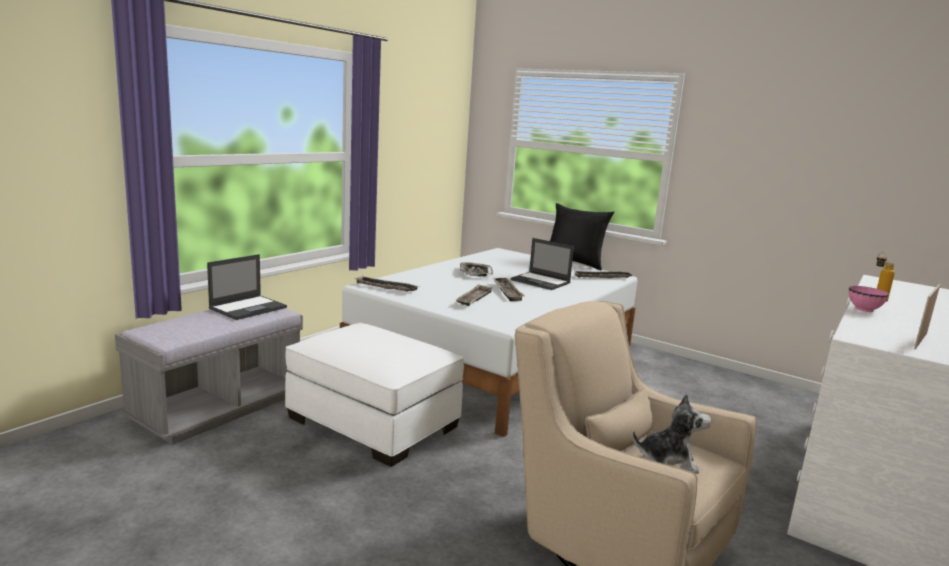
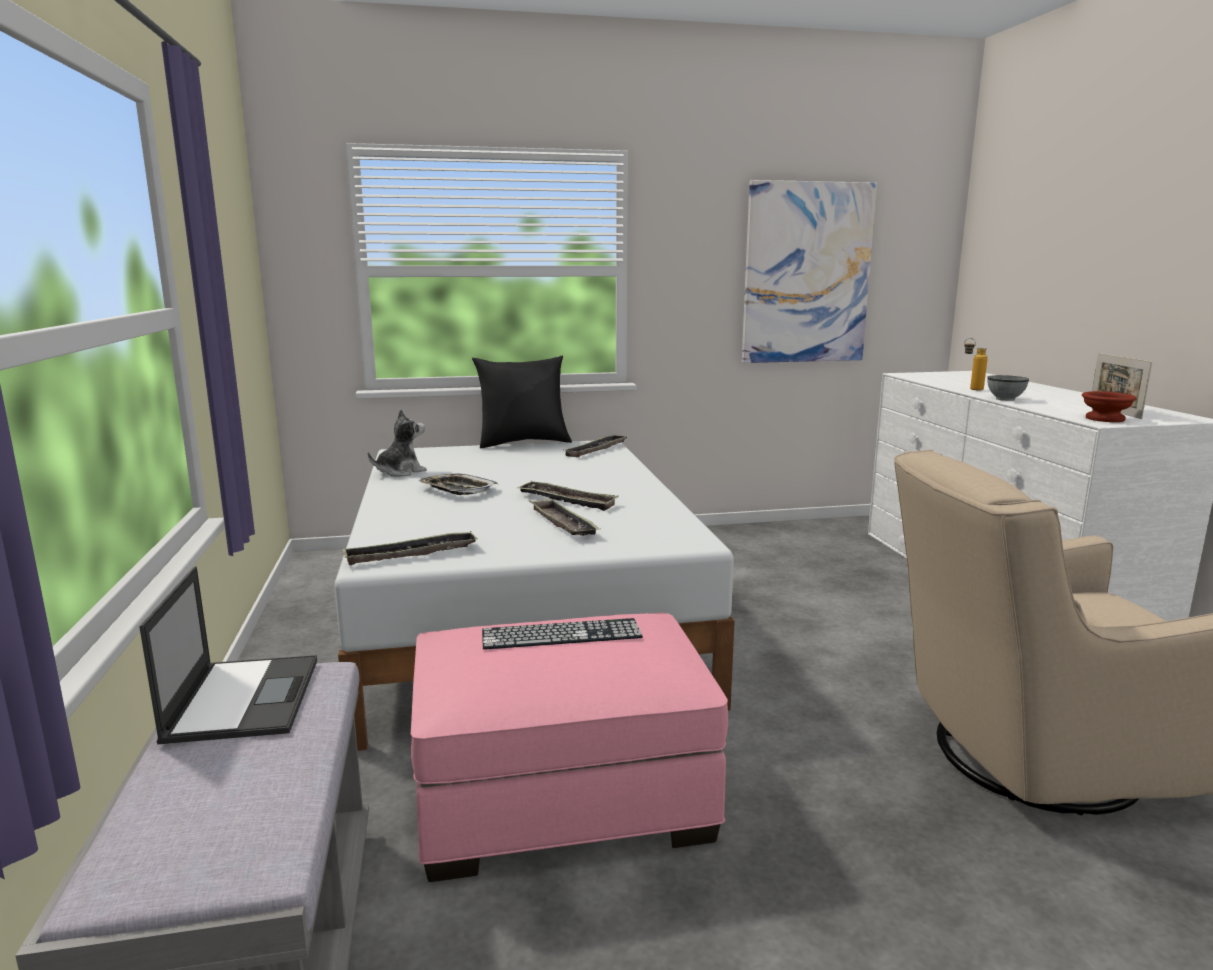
camera: 45 degrees left, 0 degrees up
(374, 422) = (565, 795): white ottoman -> pink ottoman
(386, 338) = (561, 634): none -> keyboard
(541, 281) = (559, 475): laptop -> none
(668, 462) = (1113, 620): plush toy -> plush toy (400, 472)
(828, 178) = (806, 273): none -> picture
(864, 309) = (1005, 399): pink bowl -> grey bowl
(873, 339) = (1105, 419): none -> brown bowl

